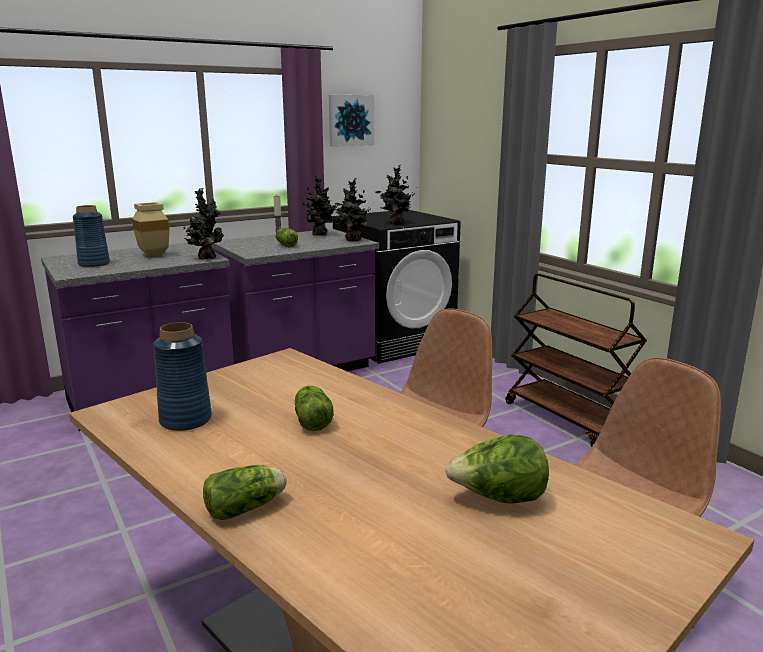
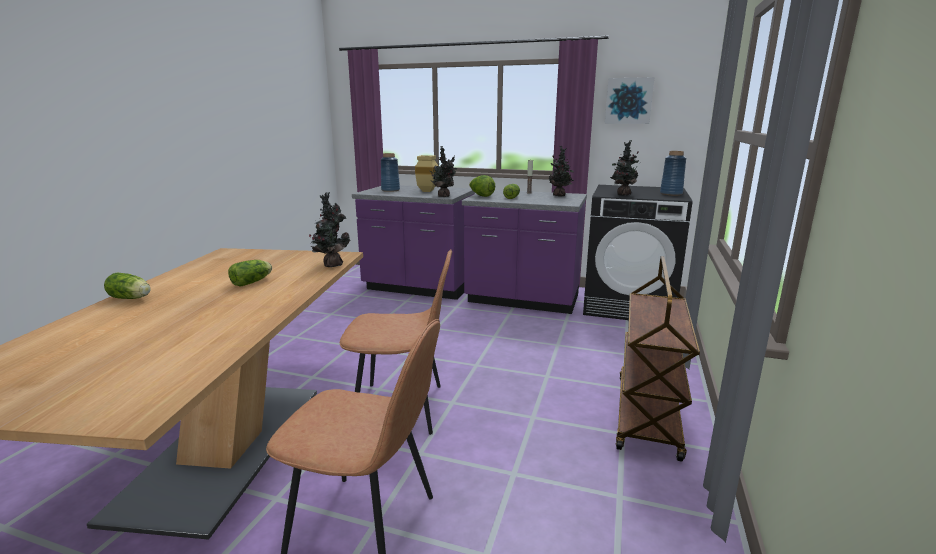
camera: 50 degrees right, 0 degrees up
(185, 420) = (229, 263): blue vase -> blue vase (670, 194)
(351, 240) = (565, 202): potted plant -> potted plant (332, 265)
(498, 499) = (170, 344): lettuce -> lettuce (481, 196)

